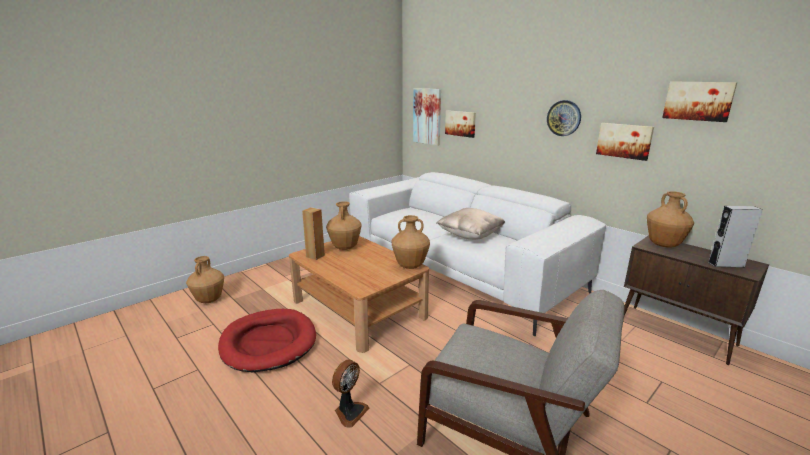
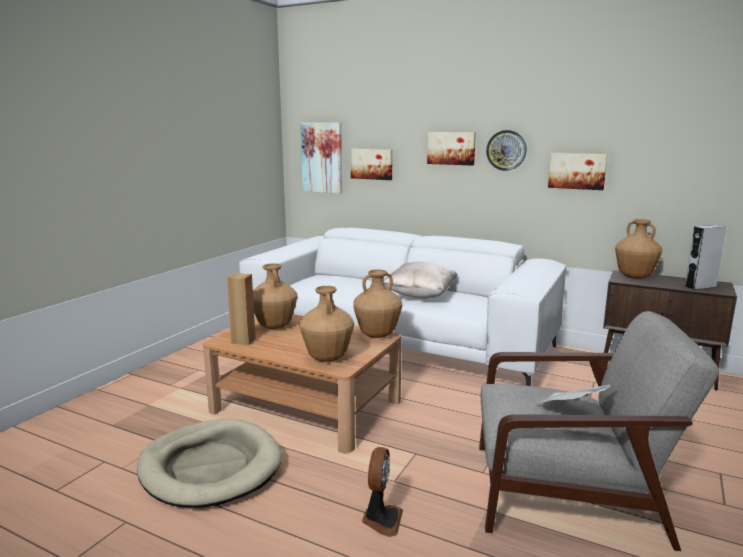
camera: 20 degrees left, 5 degrees down
(209, 300) = (72, 432): brown vase -> brown vase (327, 358)
(268, 342) = (210, 467): red dog bed -> beige dog bed
(506, 365) = (571, 411): none -> newspaper
(698, 101) = (649, 125): picture -> picture (451, 148)

